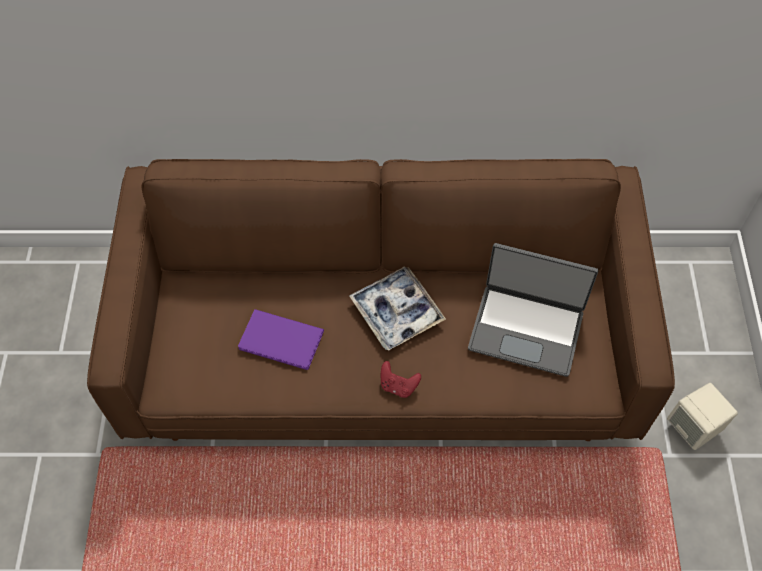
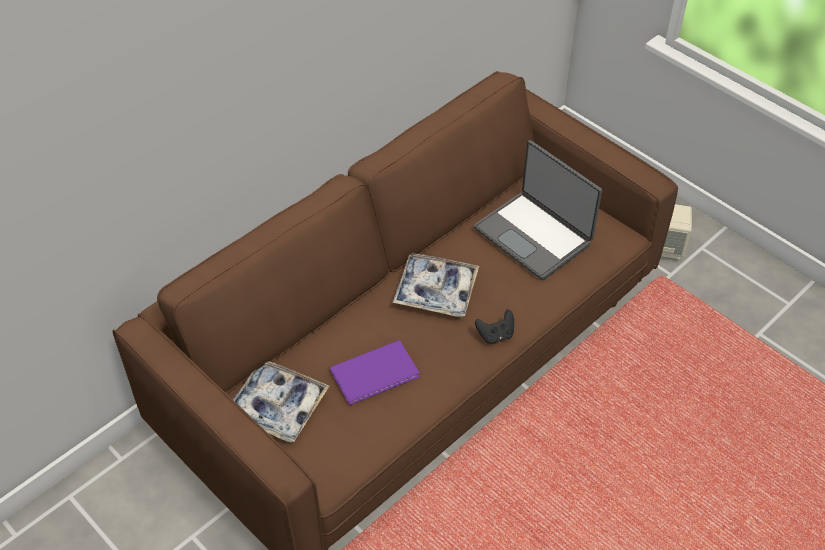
camera: 45 degrees left, 10 degrees down
(195, 308) = (277, 406): none -> tray
(398, 386) = (495, 335): red game controller -> black game controller
(526, 329) = (534, 235): laptop -> laptop turned 75 degrees clockwise

